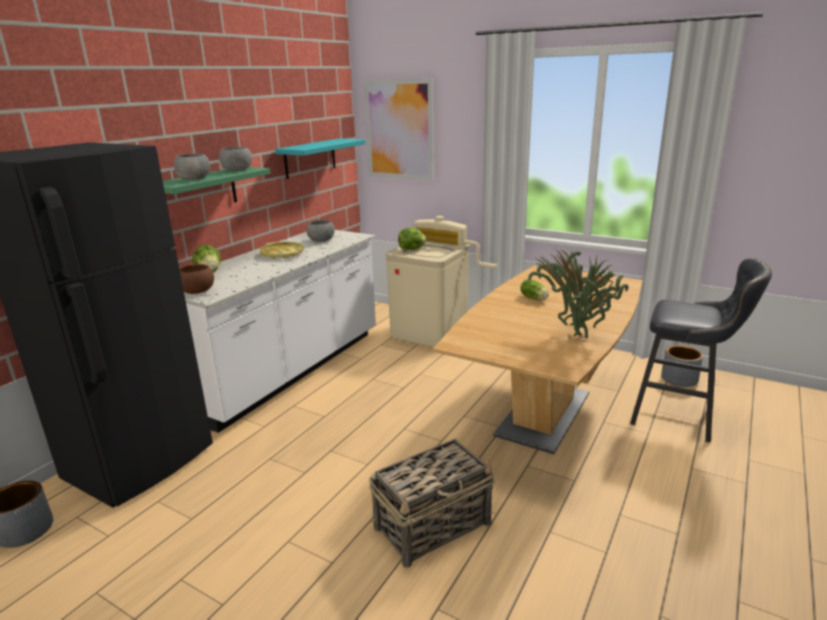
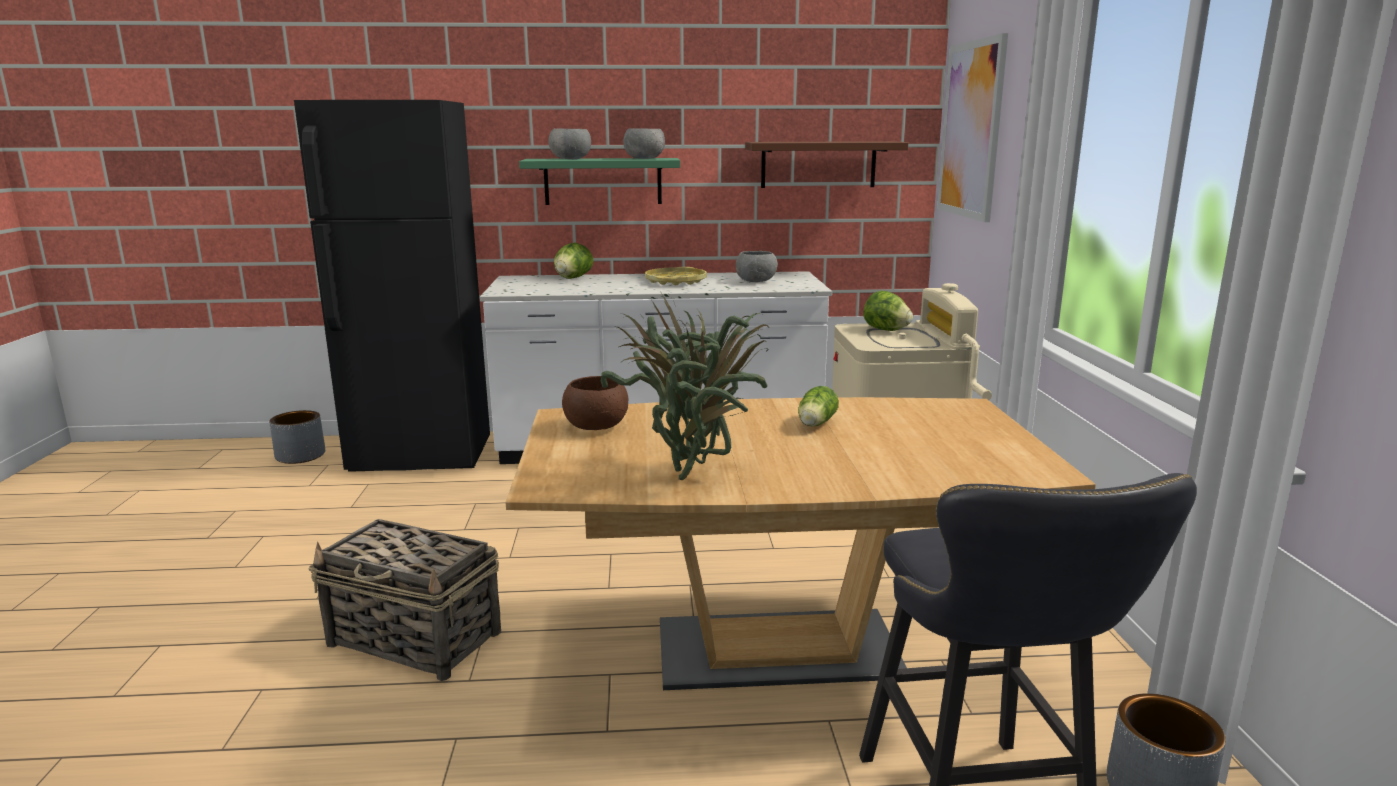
camera: 55 degrees right, 5 degrees down
(197, 291) = (511, 286): brown bowl -> brown bowl (596, 427)
(310, 158) = (818, 164): turquoise shelf -> brown shelf

